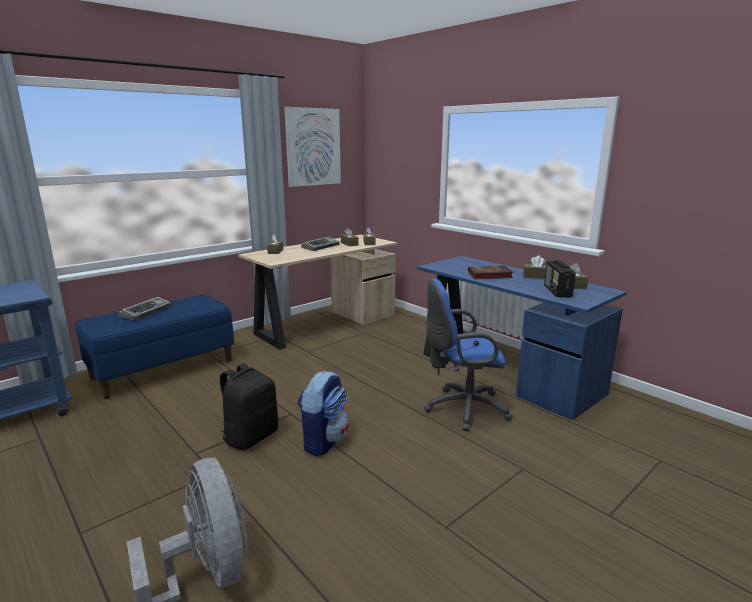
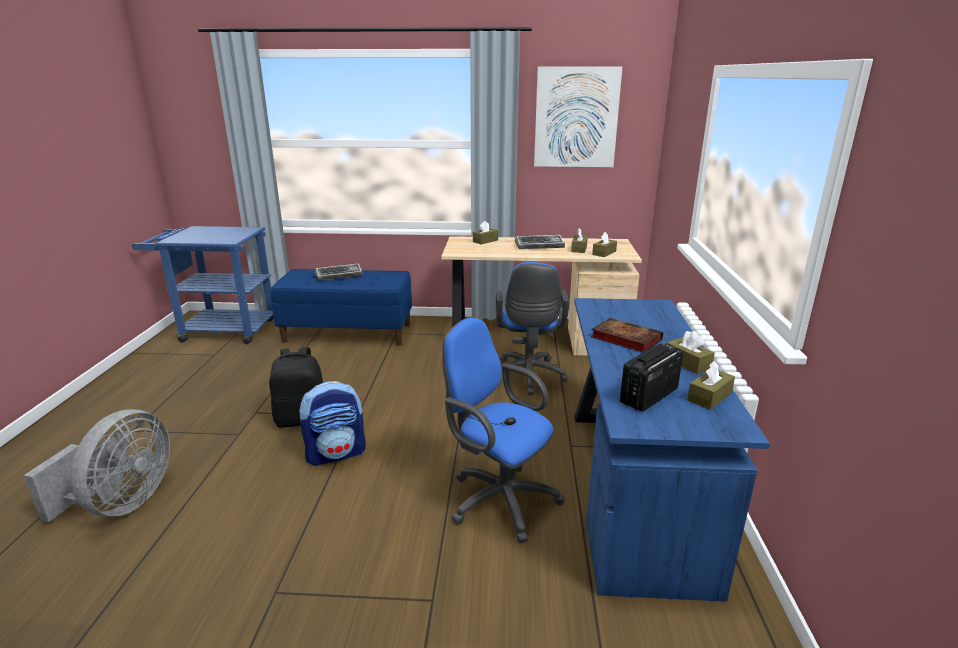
camera: 45 degrees right, 5 degrees up
(360, 346) = (527, 377): none -> blue office chair

